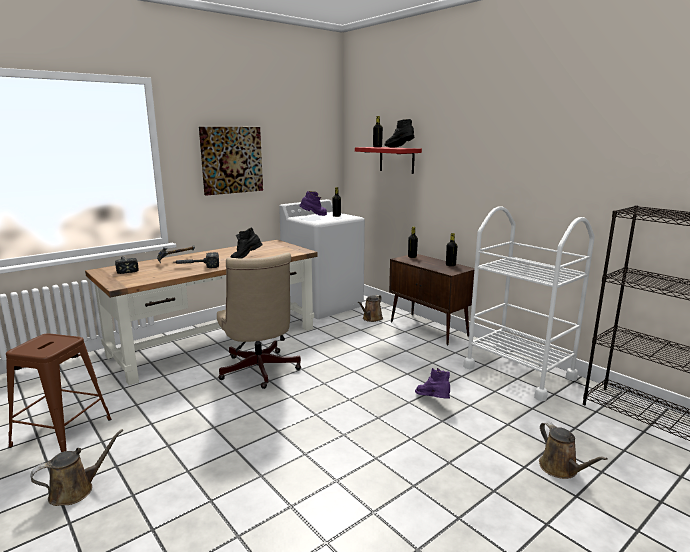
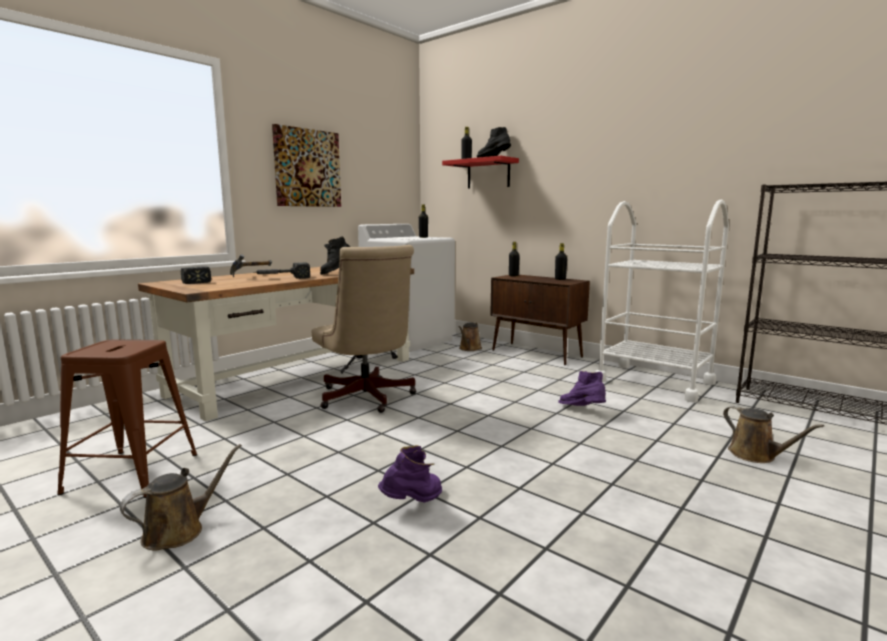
camera: 10 degrees left, 5 degrees down
(314, 216) = (397, 237): purple boot -> purple boot (413, 502)

